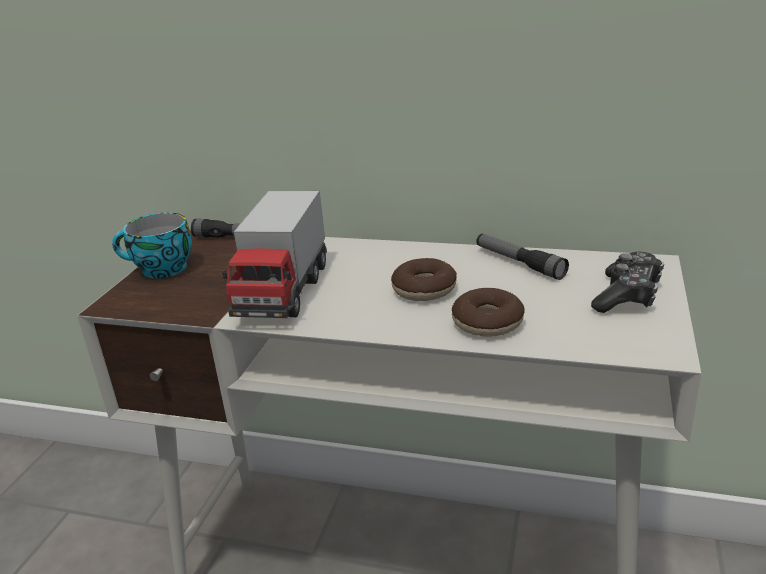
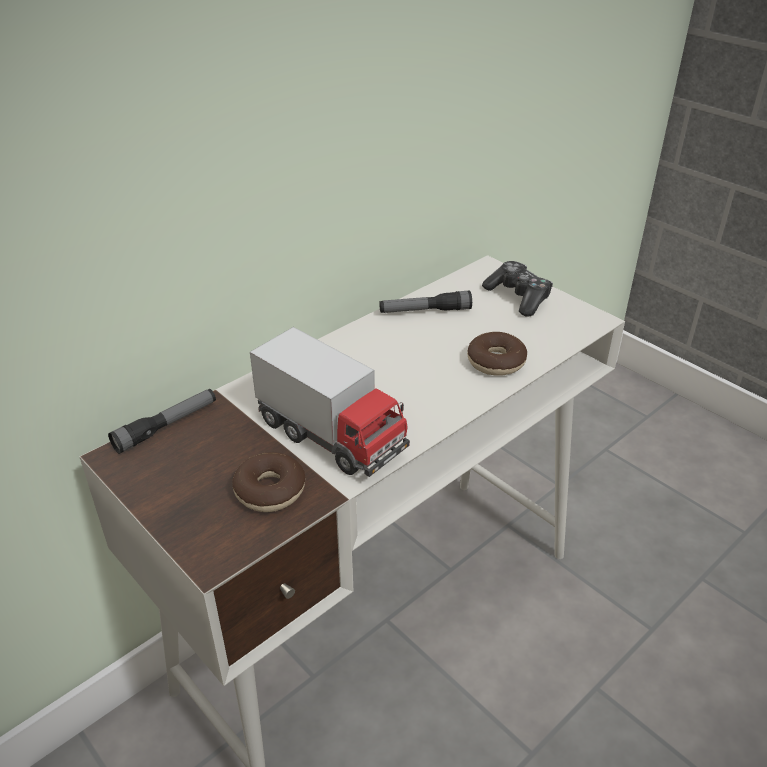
camera: 60 degrees left, 10 degrees up
(161, 270) = (172, 501): cup -> none
(424, 289) = (415, 366): donut -> donut (270, 490)

